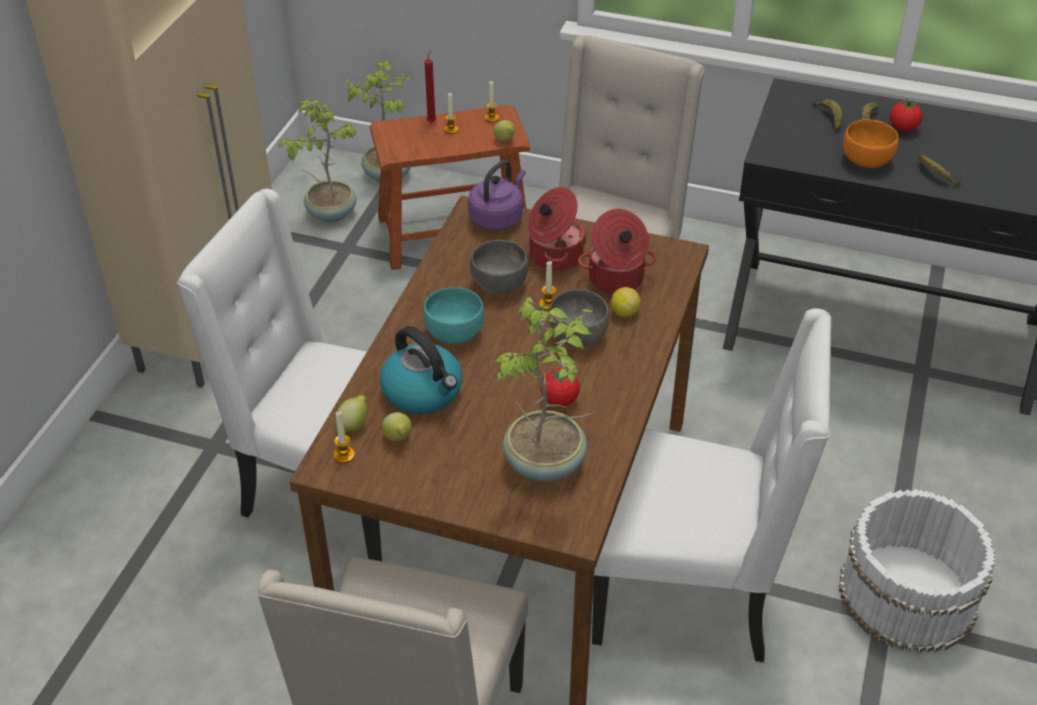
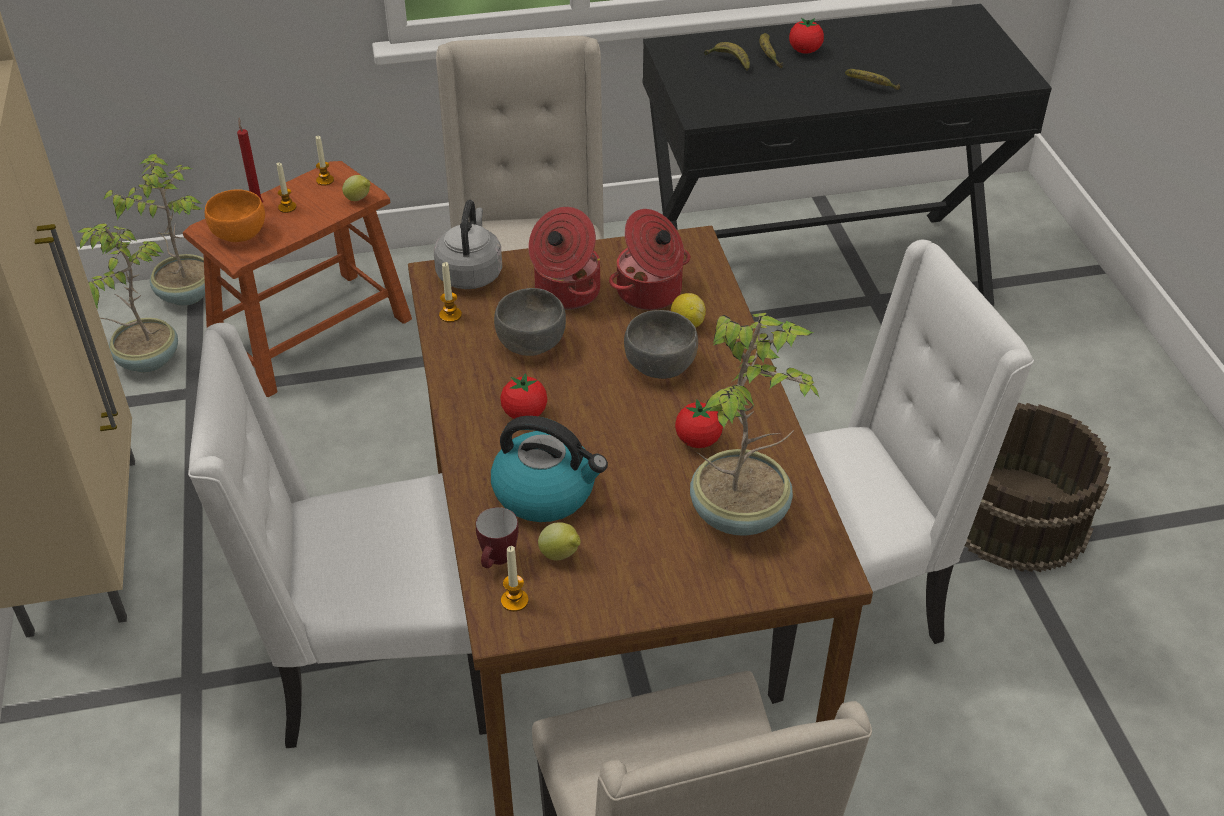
camera: 30 degrees left, 0 degrees up
(354, 425) = (497, 561): lemon -> mug
(453, 332) = (524, 414): turquoise bowl -> tomato
(498, 218) = (470, 273): purple kettle -> grey kettle
(548, 304) = (602, 345): candle -> candle (450, 315)
(867, 160) = (798, 91): orange bowl -> orange bowl (240, 233)
(905, 595) = (1015, 517): white bucket -> brown bucket

